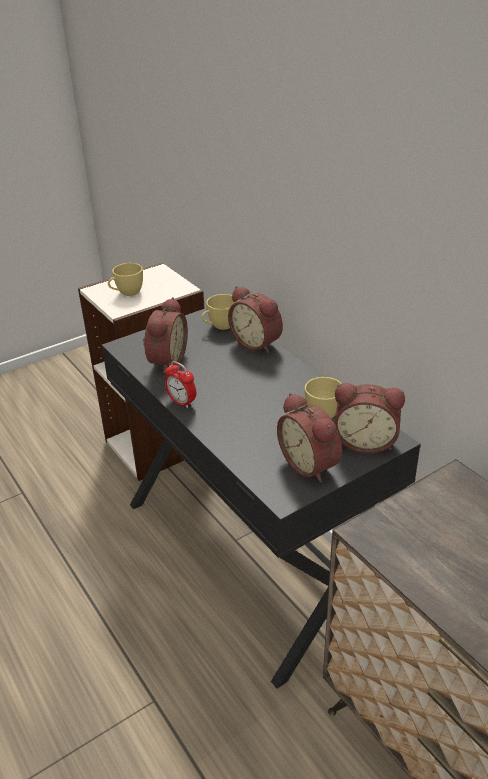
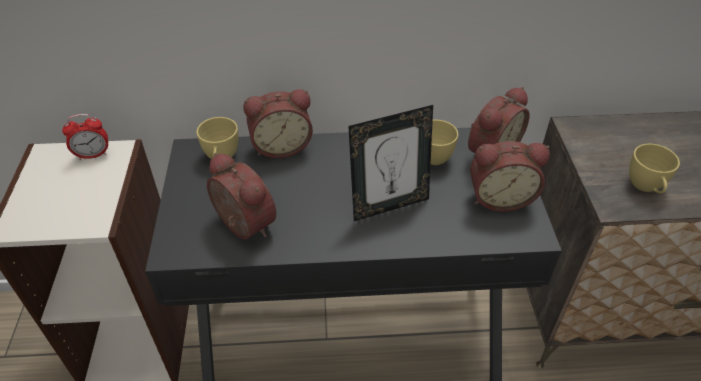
camera: 60 degrees left, 10 degrees up
(127, 293) = (62, 201): yellow cup -> yellow cup (646, 187)
(181, 402) = (334, 245): alarm clock -> alarm clock (93, 155)
(244, 411) = (389, 205): none -> picture frame

